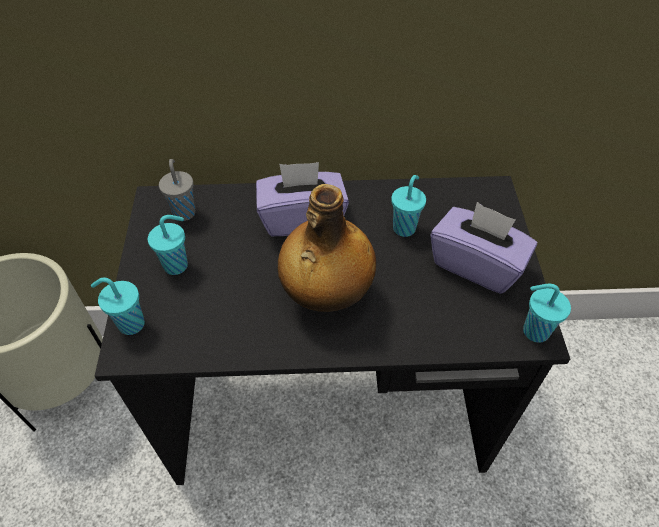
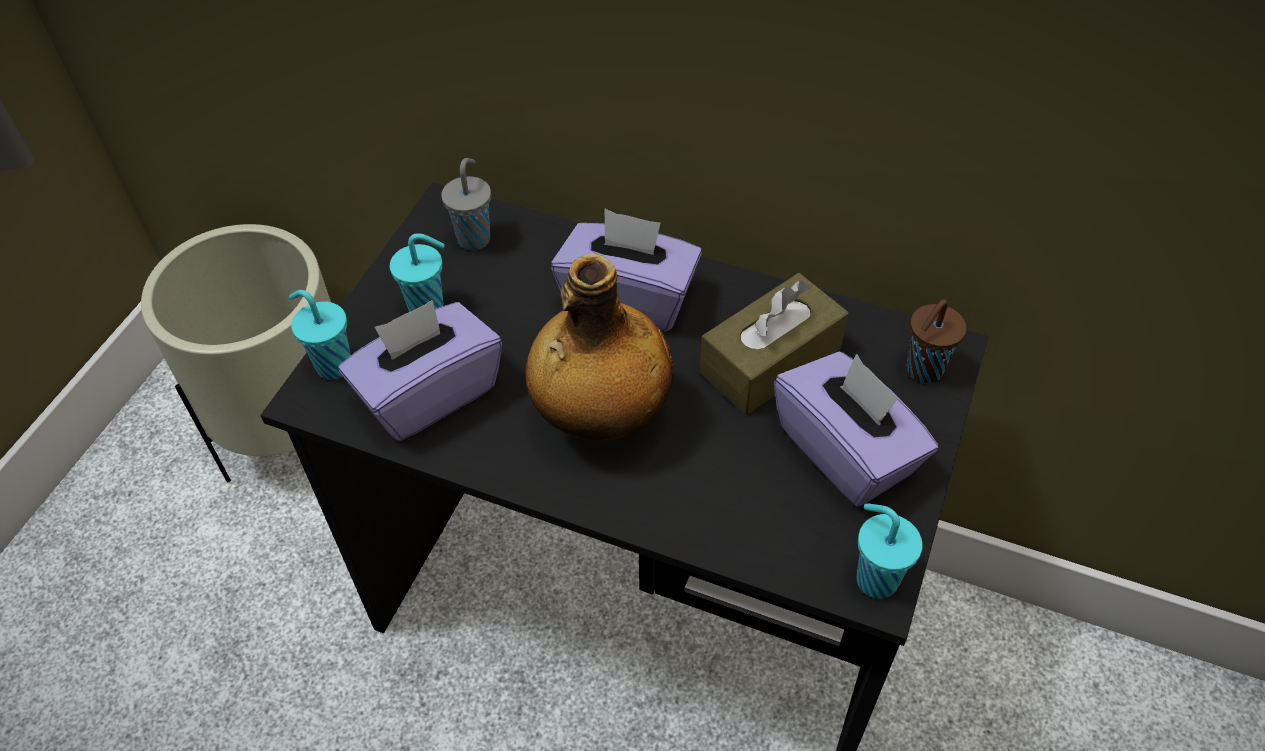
camera: 25 degrees right, 0 degrees up
(207, 319) = (429, 393): none -> purple tissue box
(404, 227) = (770, 360): turquoise cup -> brown tissue box
(489, 205) = (922, 371): none -> brown cup

